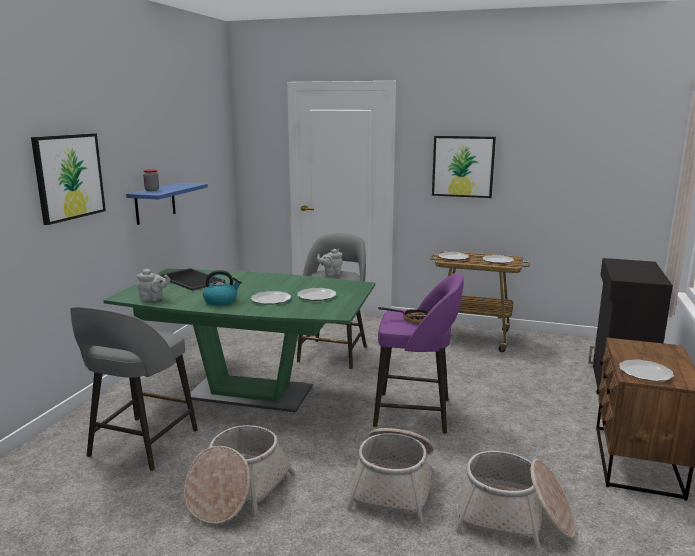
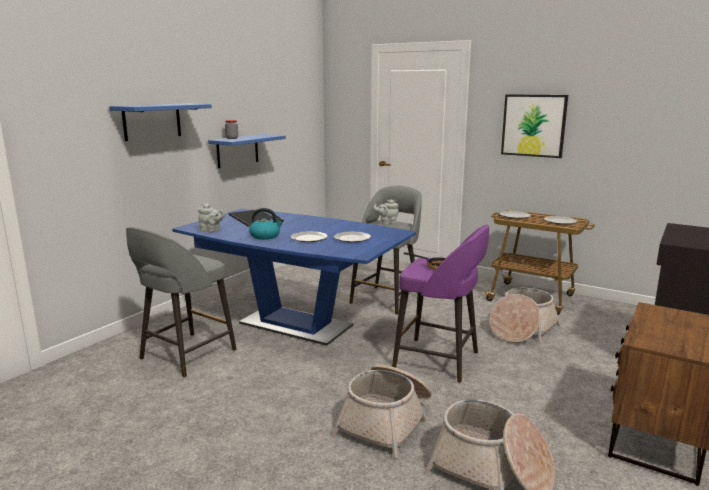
camera: 15 degrees right, 0 degrees up
(69, 177) = (152, 121): picture -> blue shelf
(237, 491) = (244, 404): basket -> basket (522, 329)
(250, 393) = (296, 325): green dining table -> blue dining table
(645, 372) = (659, 339): plate -> none

